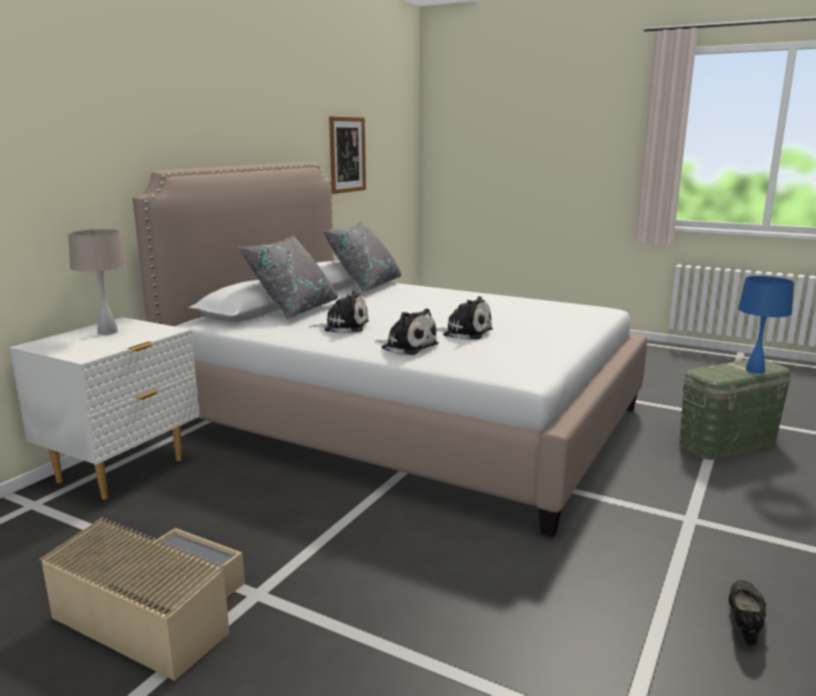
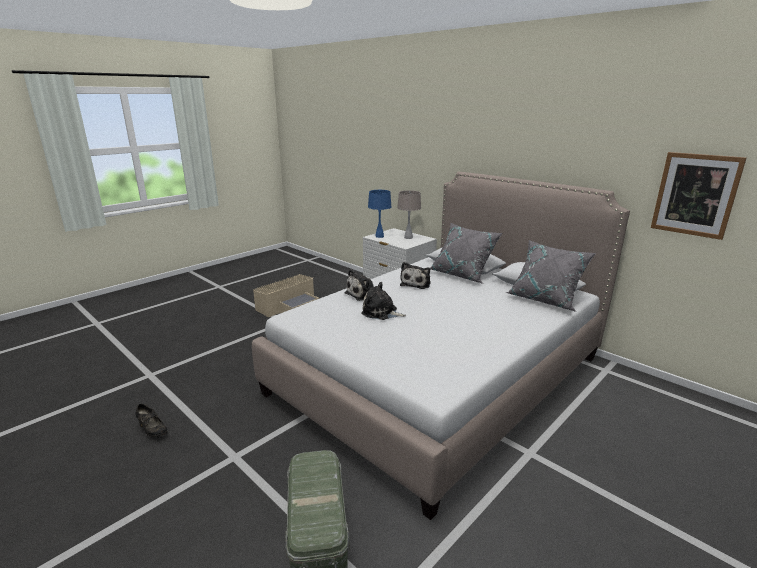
camera: 105 degrees right, 5 degrees up
(464, 333) = (381, 312): plush toy -> plush toy turned 75 degrees clockwise
(755, 370) = (304, 504): blue table lamp -> blue table lamp (379, 236)

